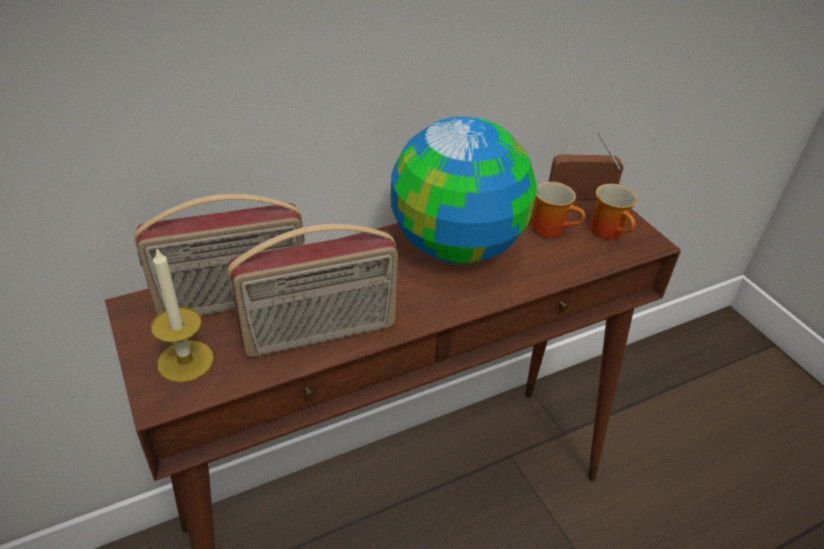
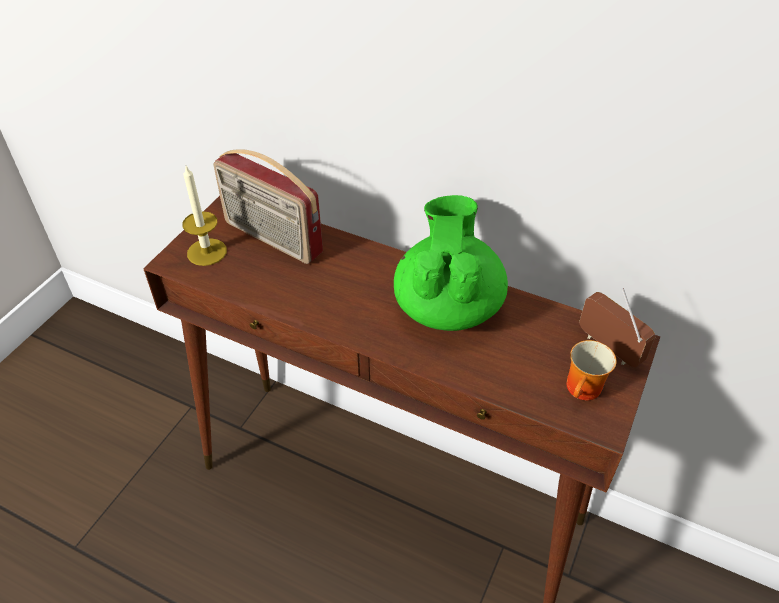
camera: 55 degrees right, 5 degrees up
(320, 334) = (282, 292): radio -> none
(456, 245) = (447, 306): globe -> green teapot
(551, 228) = (540, 350): mug -> none

